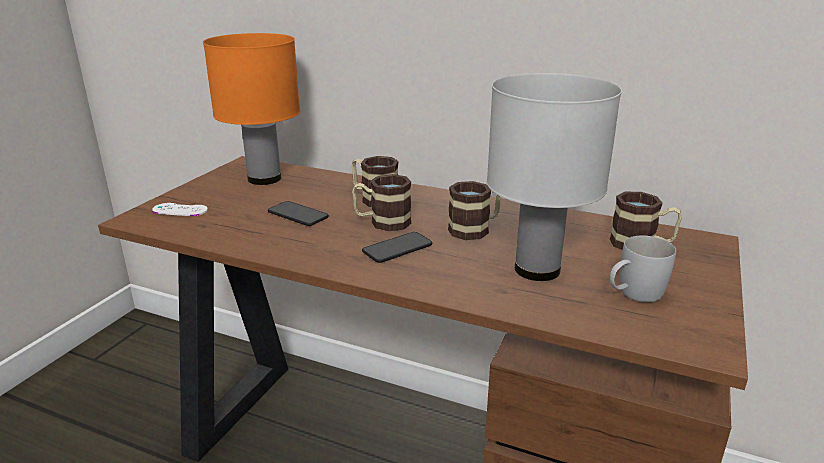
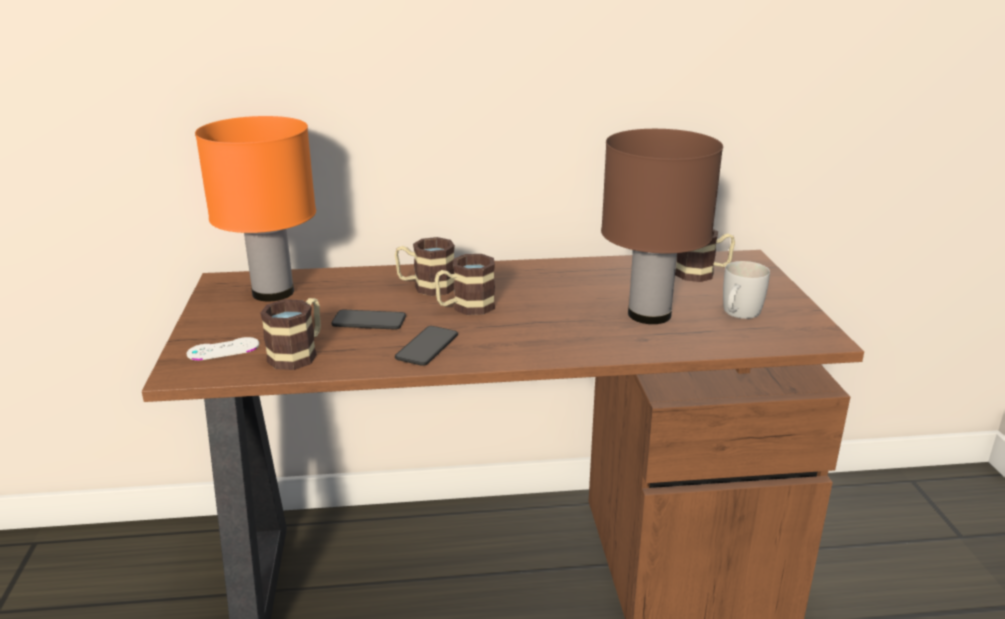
camera: 30 degrees left, 0 degrees up
(397, 248) = (512, 328): phone -> phone (427, 347)
(475, 229) = (557, 292): mug -> mug (299, 353)
(538, 270) = (650, 314): white table lamp -> brown table lamp

